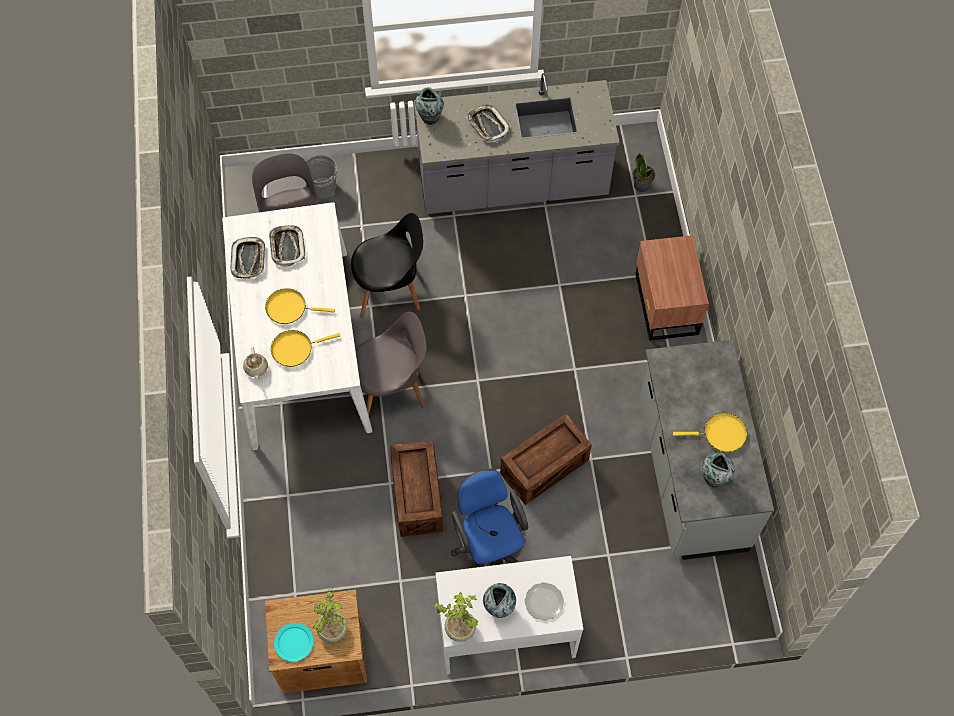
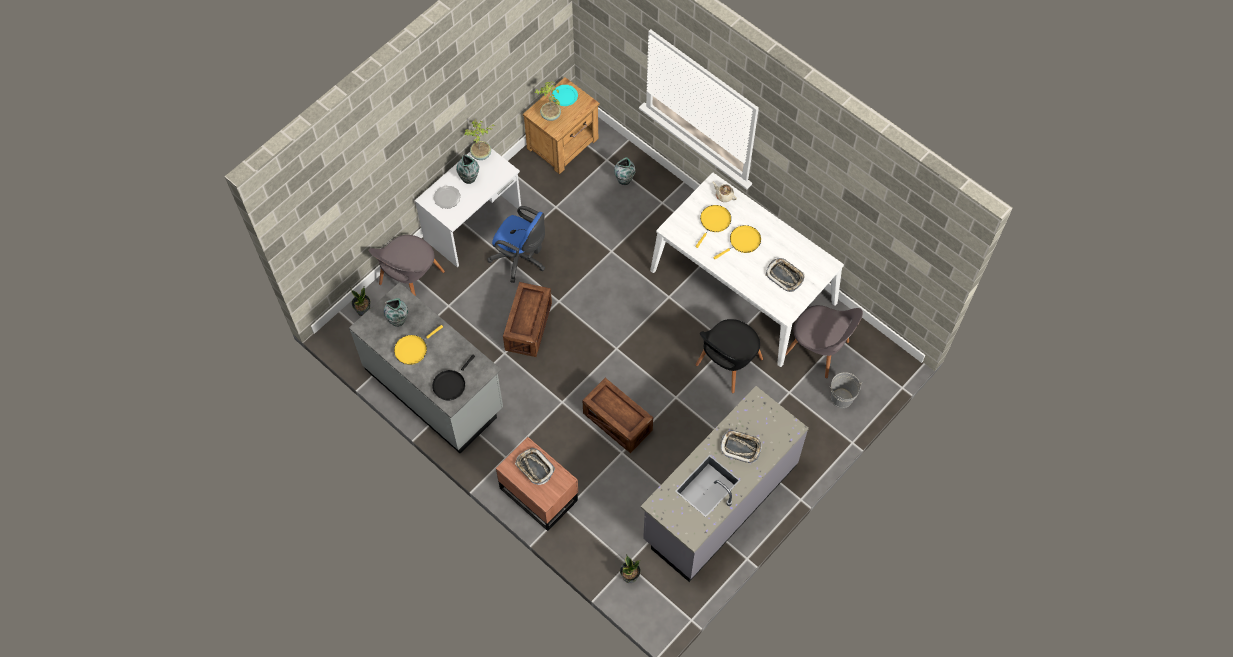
camera: 140 degrees right, 0 degrees up
(249, 260) = (798, 251): tray -> tray (534, 467)
(391, 387) = (664, 304): grey chair -> grey chair (410, 280)
(417, 496) = (588, 255): crate -> crate (617, 422)
(429, 117) = (784, 422): vase -> vase (624, 179)
(704, 621) = (363, 310): none -> potted plant
(708, 370) = (450, 384): none -> black frying pan

